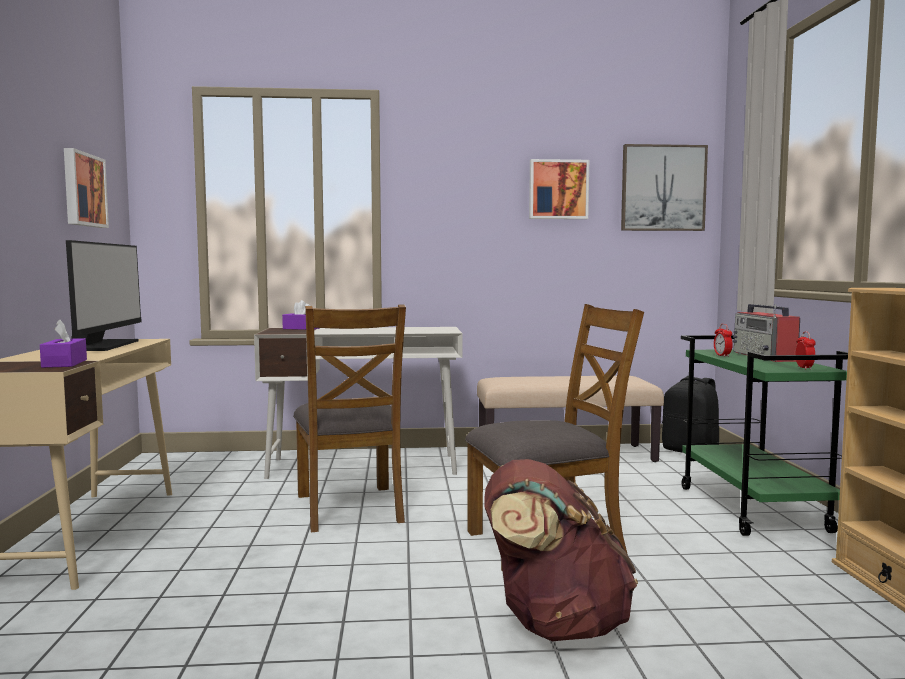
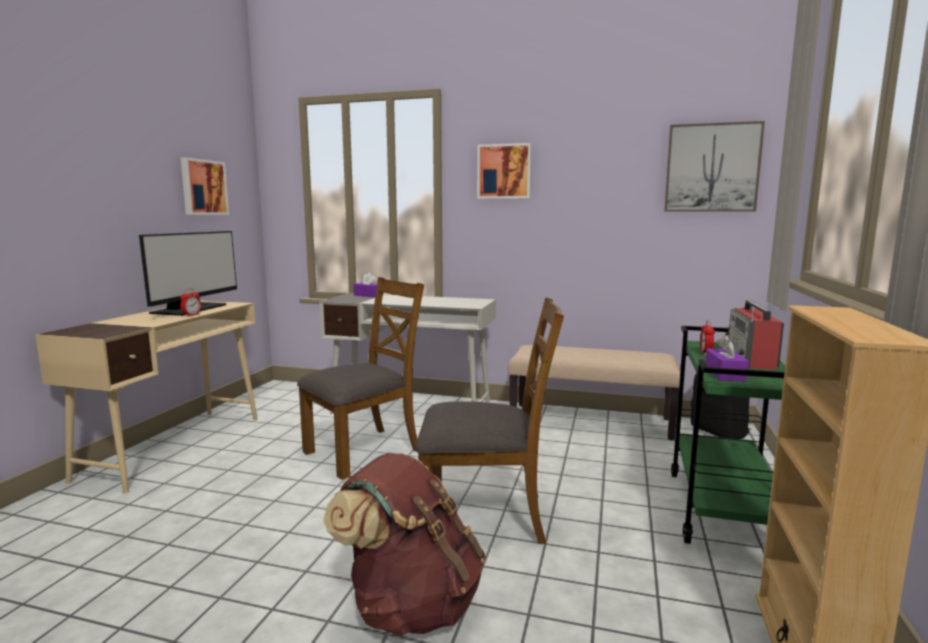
camera: 20 degrees right, 5 degrees up
(64, 363) = (124, 329): purple tissue box -> purple tissue box (724, 374)
(350, 508) = (364, 451): brown chair -> brown chair turned 135 degrees counterclockwise
(558, 189) = (601, 172): picture -> picture (504, 171)
(804, 368) = (765, 381): alarm clock -> alarm clock (191, 315)

